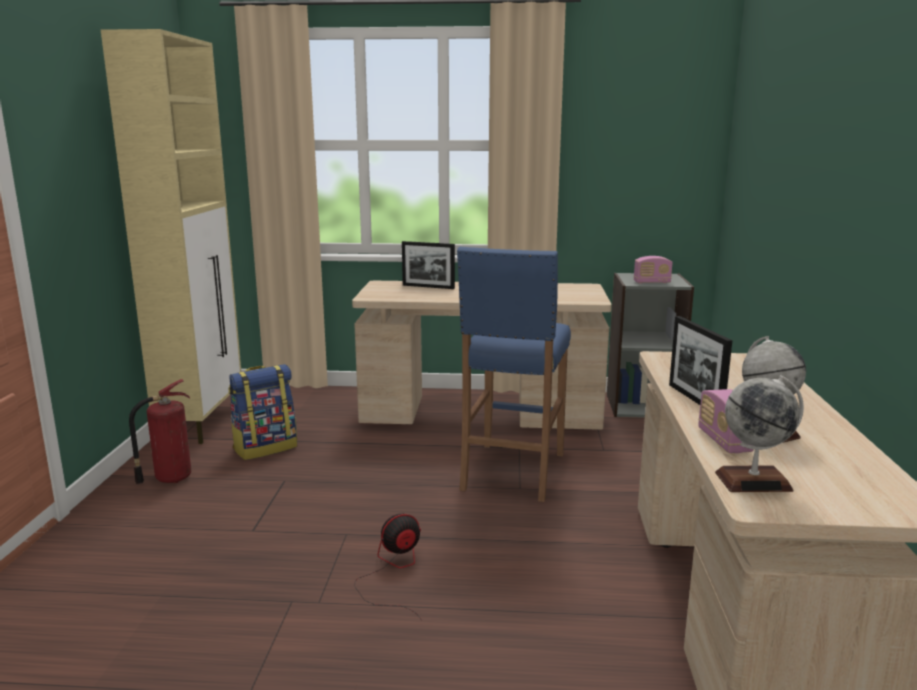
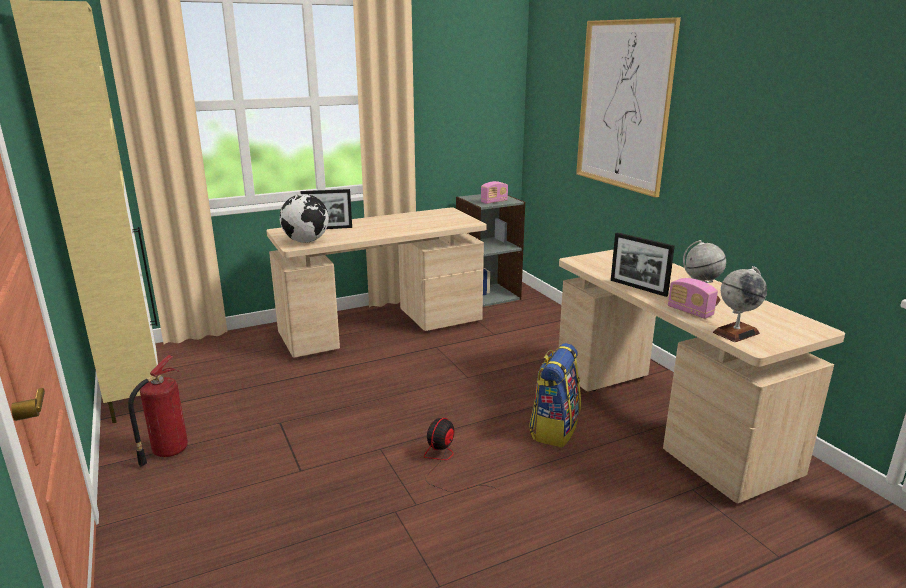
camera: 30 degrees left, 5 degrees up
(265, 448) = (229, 400): backpack -> backpack (554, 429)
(387, 295) = (306, 241): none -> globe
(512, 472) = (450, 366): blue stool -> none
(802, 153) = (623, 105): none -> picture

